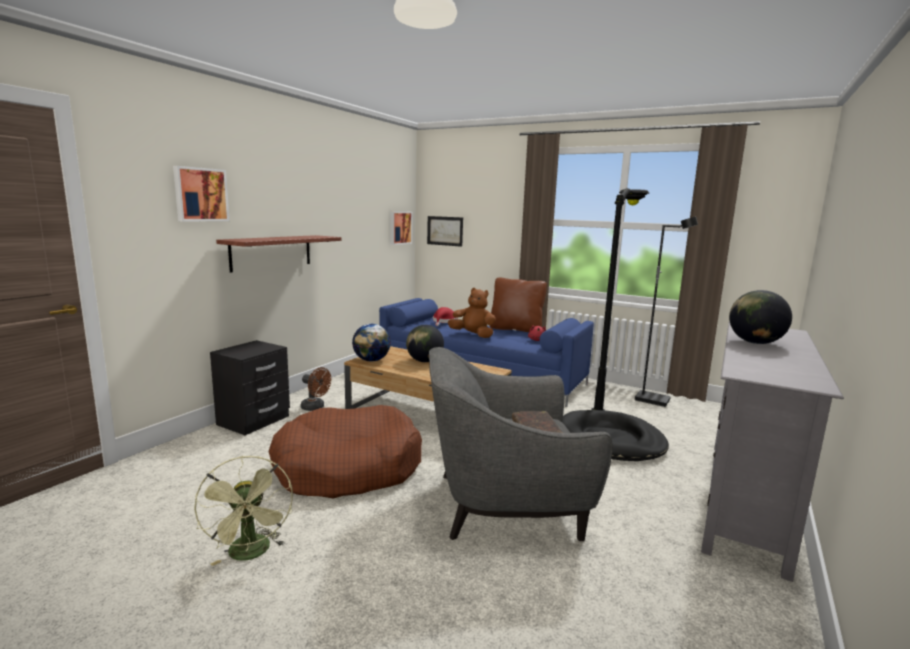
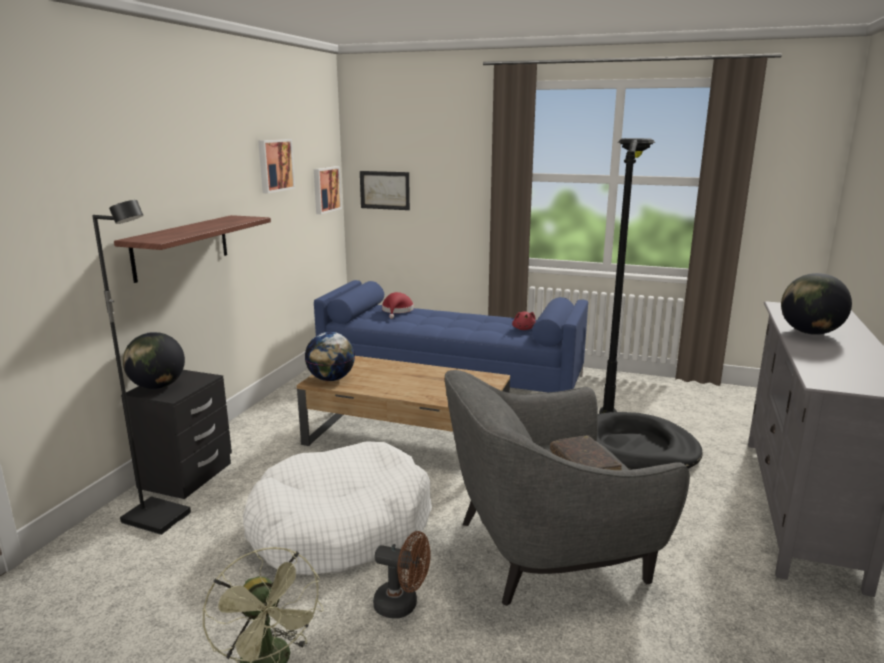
camera: 10 degrees left, 5 degrees up
(200, 194) = (89, 181): picture -> picture (274, 165)
(315, 407) = (261, 446): brown fan -> brown fan (402, 605)
(347, 467) = (340, 527): brown dog bed -> white dog bed
(424, 361) = (399, 373): globe -> globe (158, 386)
(473, 335) = (443, 328): brown plush toy -> none
(516, 329) = (490, 314): brown pillow -> none
(653, 400) = (662, 389): black floor lamp -> black floor lamp (158, 517)

